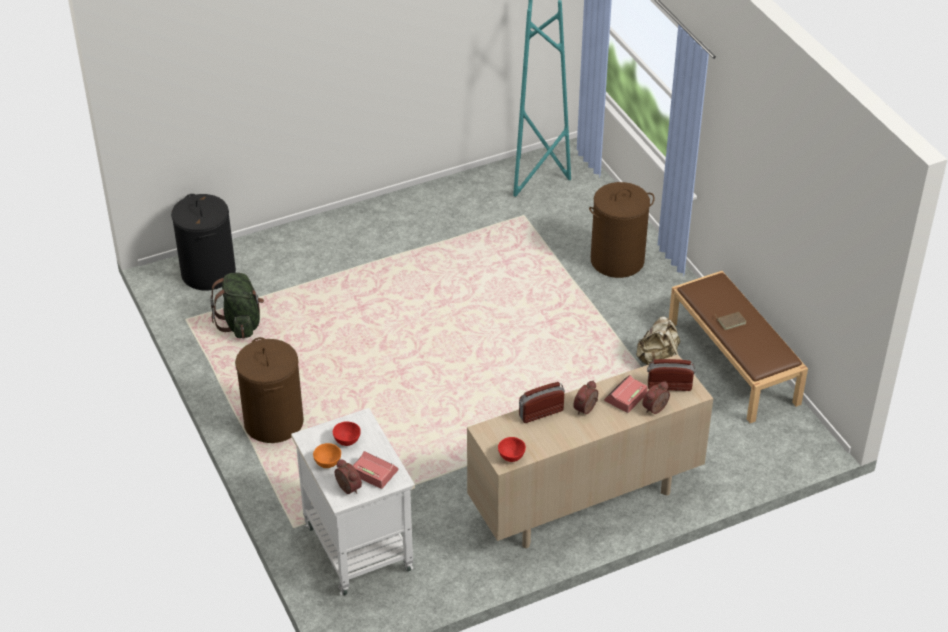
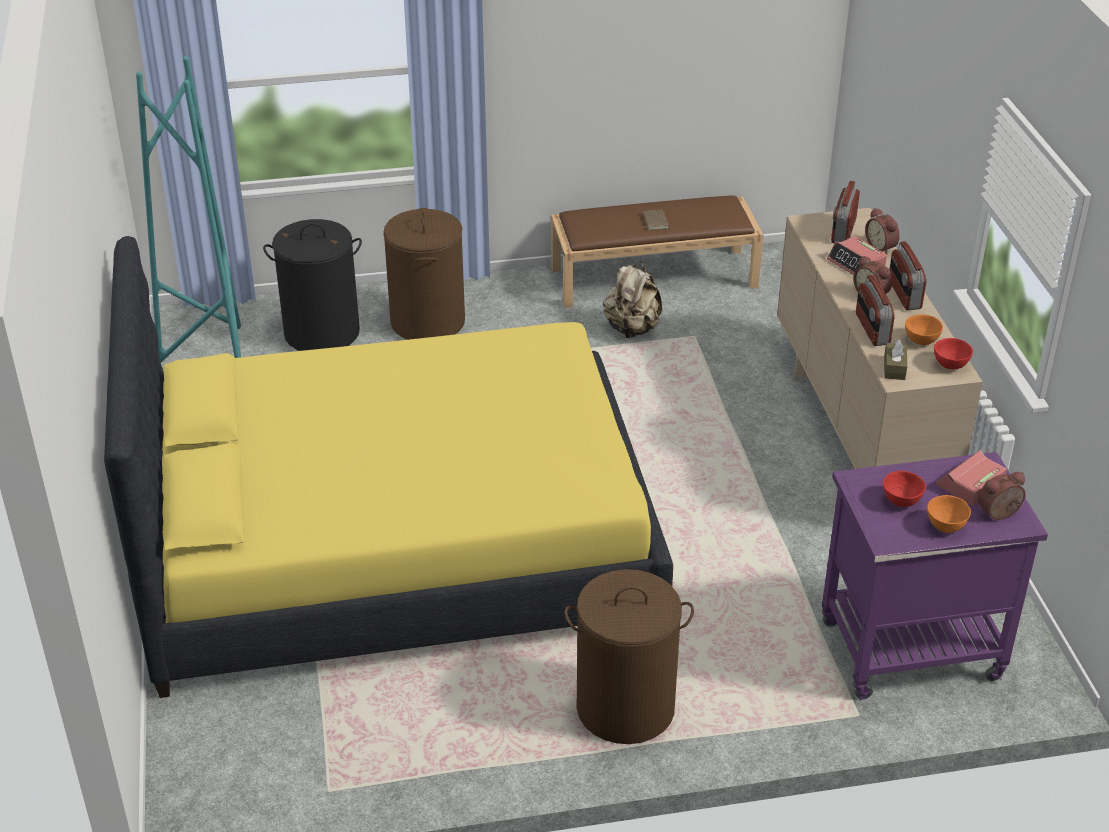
camera: 75 degrees left, 5 degrees down
(208, 273) = (220, 745): black laundry basket -> black laundry basket (321, 333)
(241, 323) = (374, 718): green backpack -> none
(358, 547) = (908, 651): white cart -> purple cart
(382, 299) = (396, 545): none -> yellow bed
(497, 428) = (894, 368): none -> brown tissue box
(535, 440) = (921, 341): none -> orange bowl
(594, 426) = (904, 294): none -> radio

